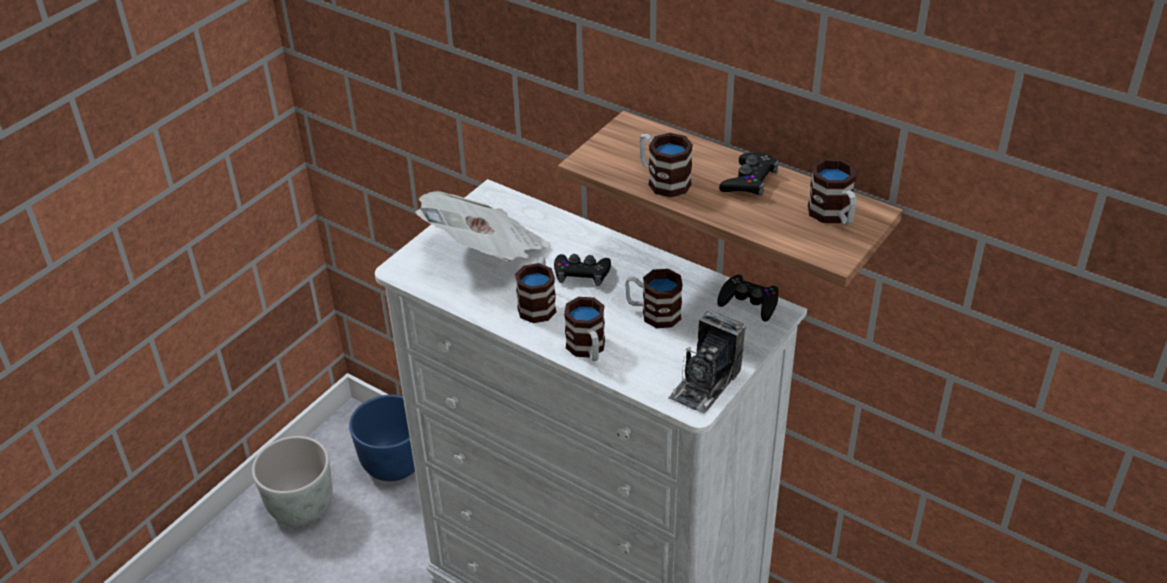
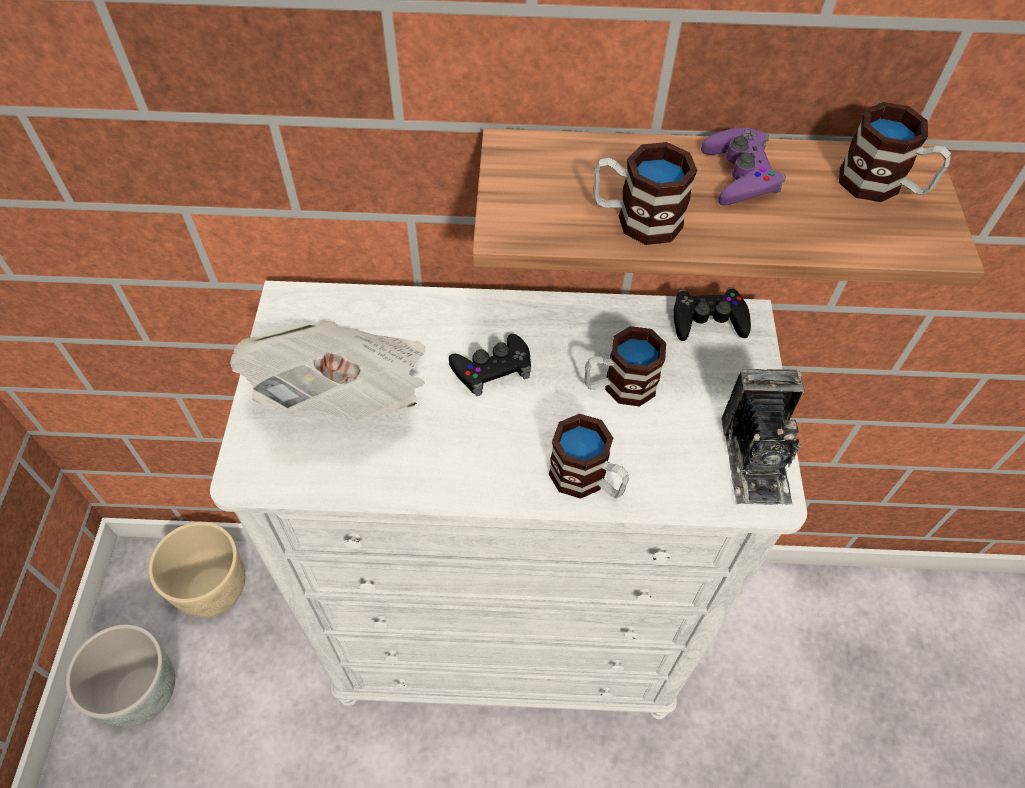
camera: 35 degrees left, 15 degrees up
(394, 464) = (213, 588): blue planter -> beige planter
(538, 304) = (474, 440): mug -> none
(749, 181) = (739, 174): black game controller -> purple game controller

